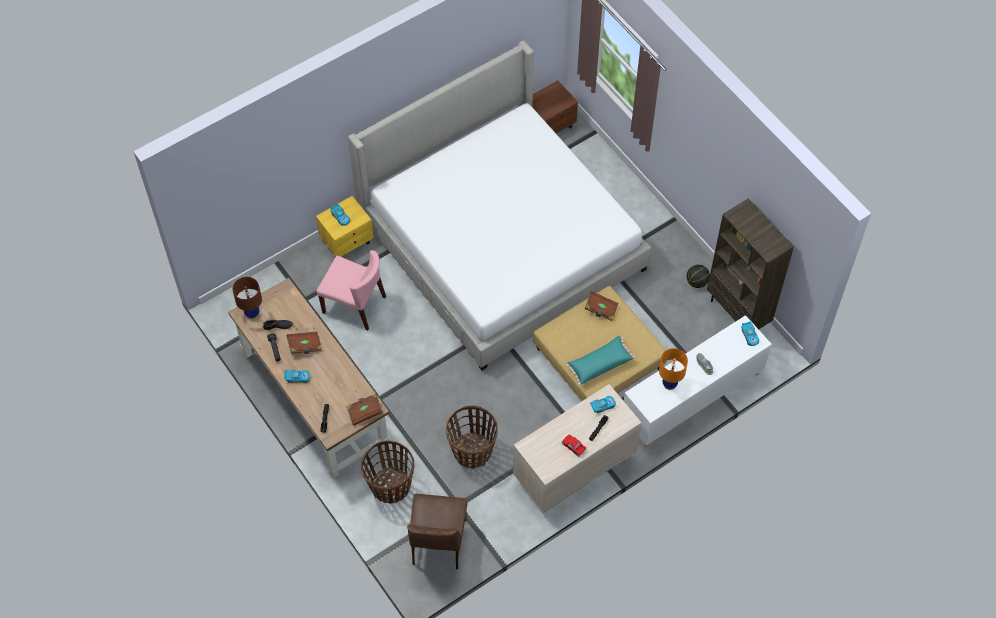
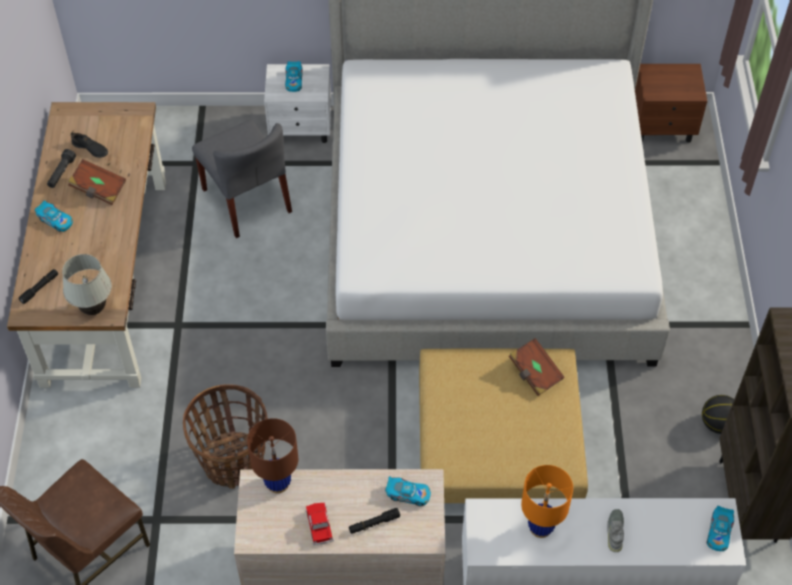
camera: 35 degrees right, 5 degrees down
(252, 313) = (75, 119): brown table lamp -> brown table lamp (278, 483)
(347, 242) = (301, 127): yellow nightstand -> white nightstand
(354, 305) = (247, 201): pink chair -> grey chair
(364, 412) = (93, 309): brown book -> white table lamp
(390, 486) = (96, 440): basket -> none
(599, 364) = (475, 444): turquoise pillow -> none

